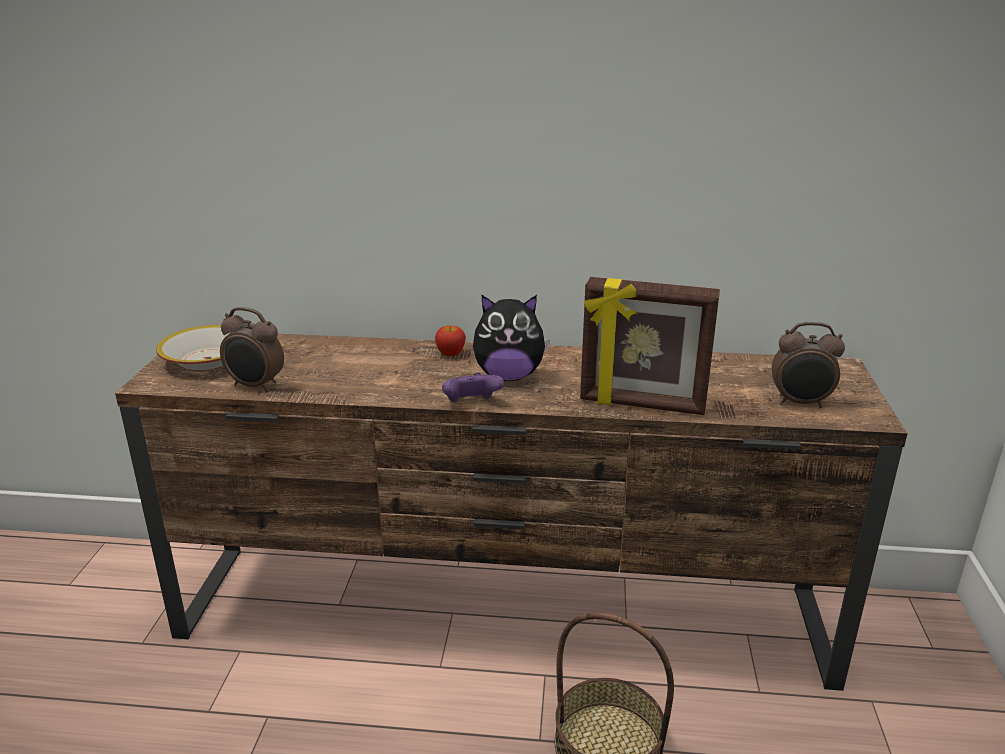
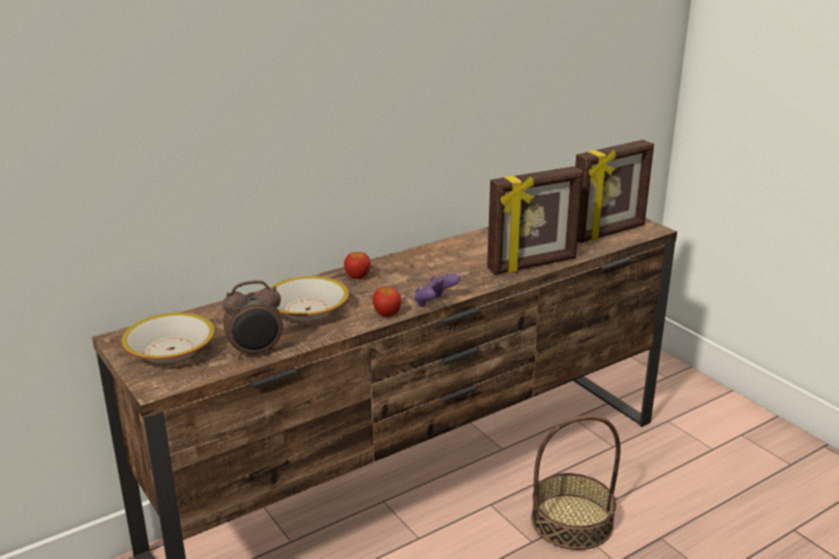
camera: 40 degrees left, 0 degrees up
(356, 367) = (308, 310): none -> bowl
(412, 396) = (387, 314): none -> apple
(509, 376) = (424, 277): plush toy -> none
(800, 403) = (608, 233): alarm clock -> picture frame

